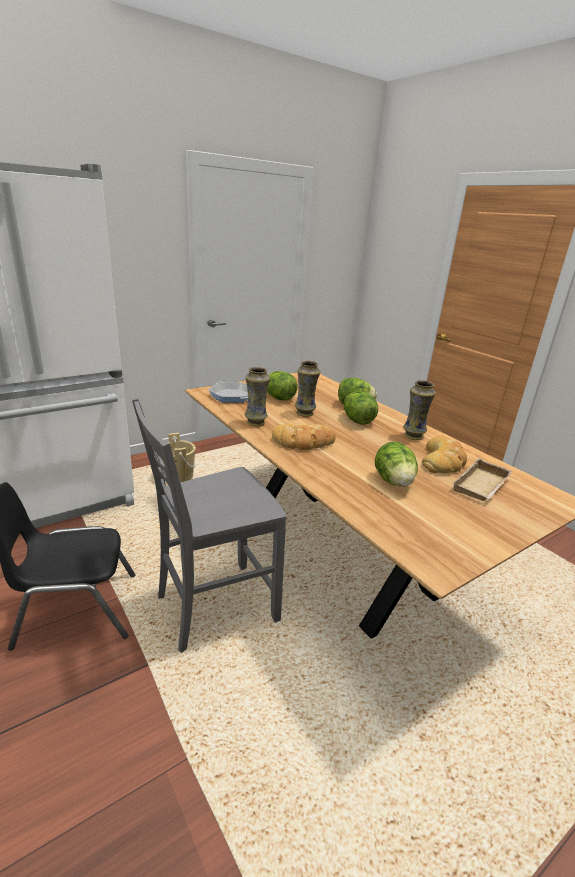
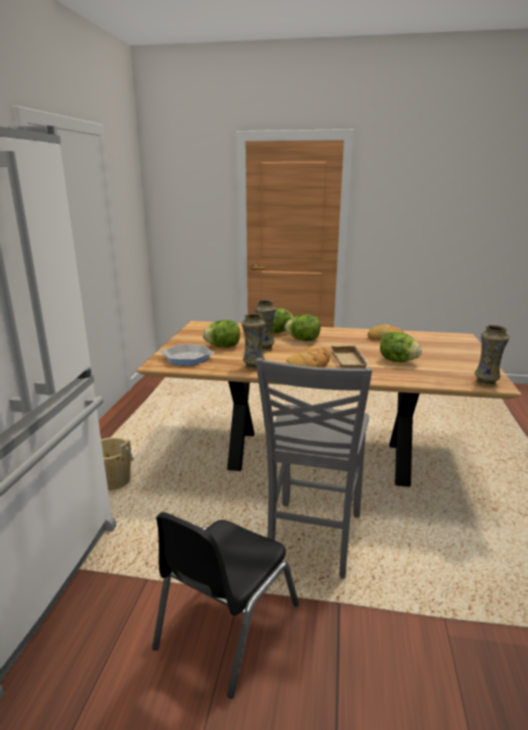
camera: 45 degrees left, 5 degrees down
(413, 436) = (348, 335): vase -> vase (486, 383)
(482, 486) = (428, 345): beige tray -> beige tray (350, 361)

